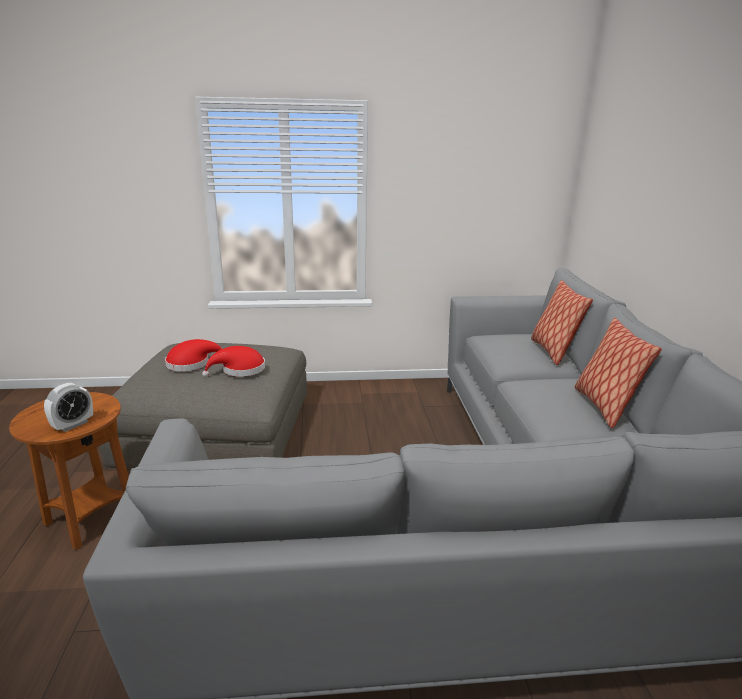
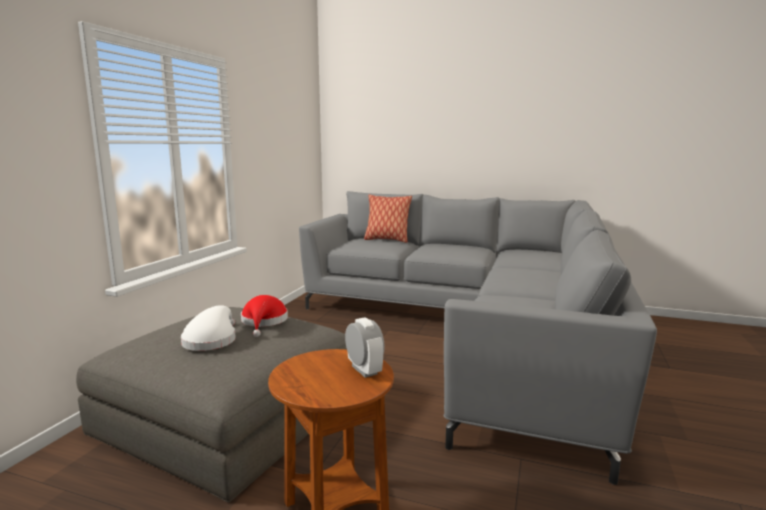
camera: 65 degrees left, 10 degrees down
(192, 364) = (211, 340): red hat -> white hat
(604, 406) = (463, 246): pillow -> none

